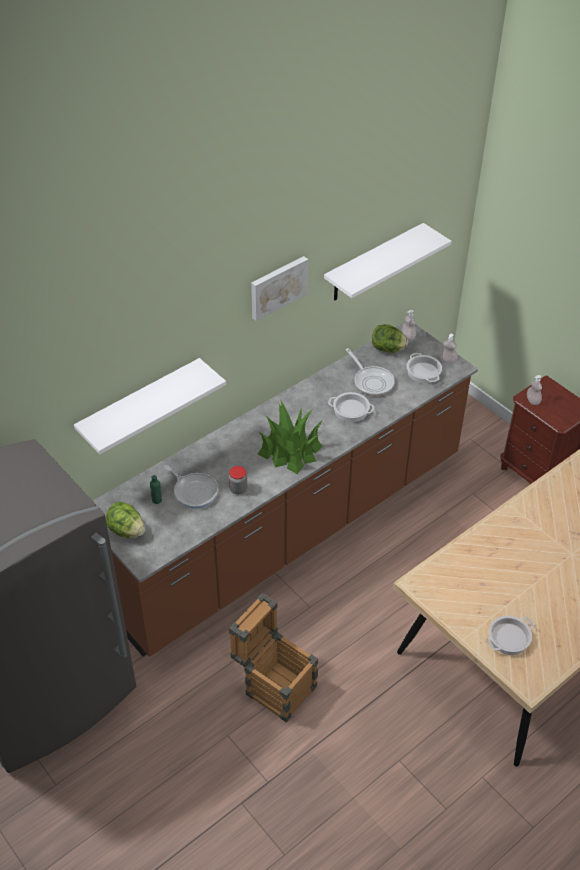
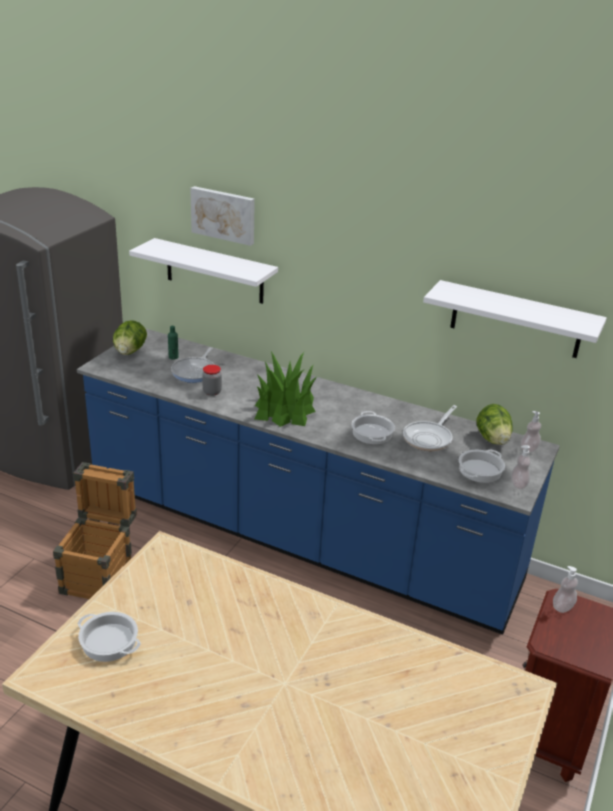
camera: 65 degrees right, 15 degrees down
(277, 287) = (377, 250): picture -> picture (224, 214)
(289, 530) = (299, 535): brown counter -> blue counter

